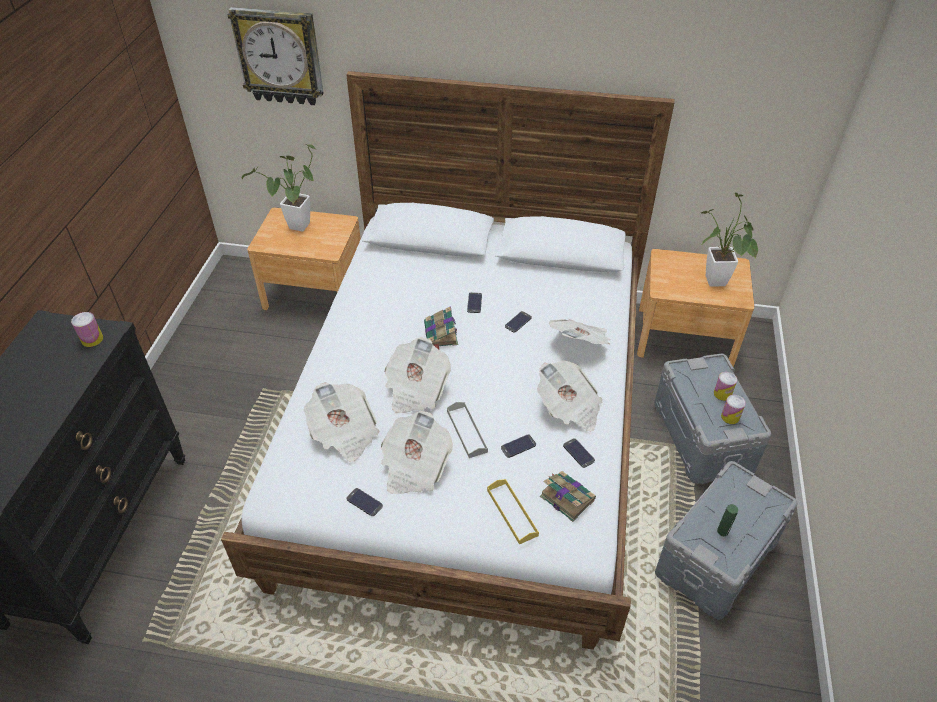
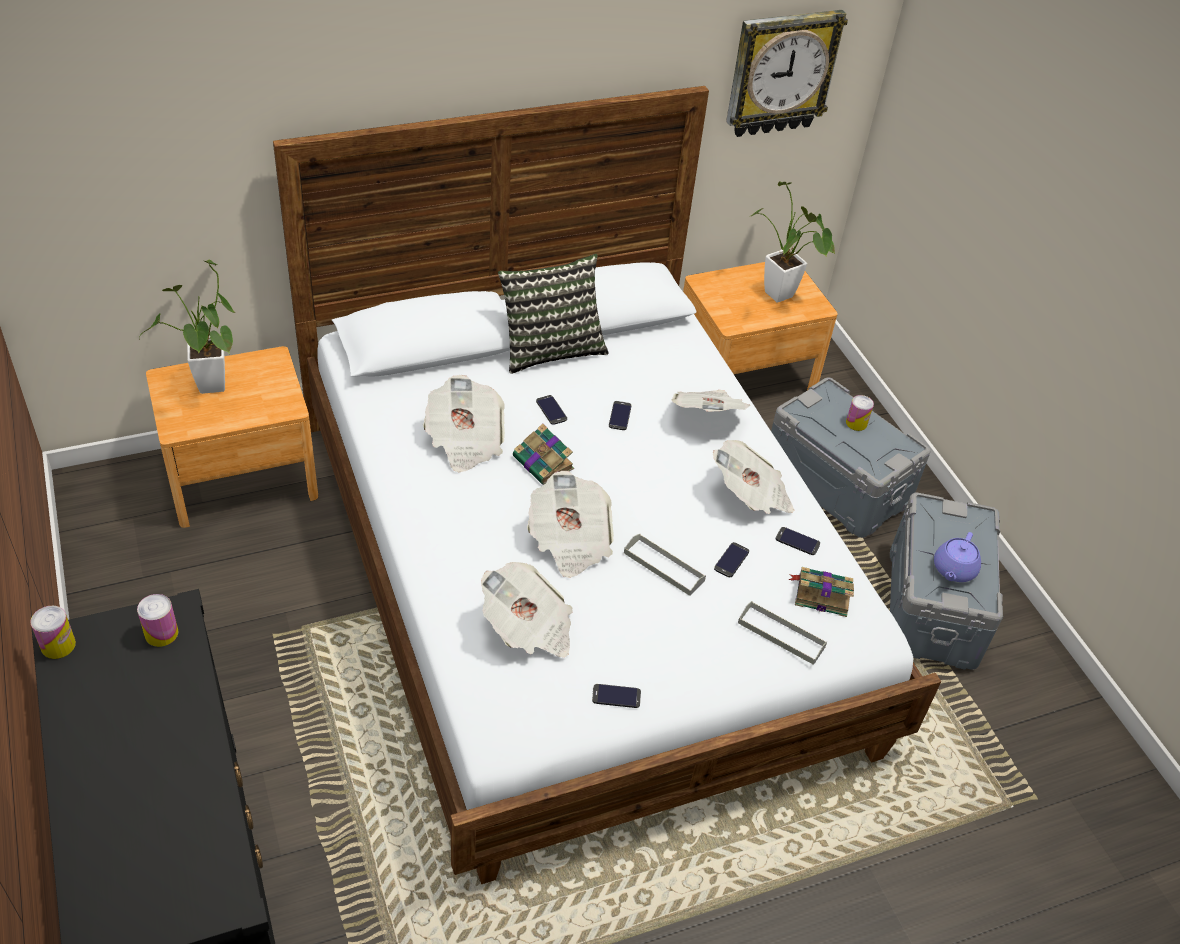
camera: 35 degrees left, 0 degrees up
(279, 56) = (157, 141): wall clock -> wall clock (781, 73)
(414, 467) = (639, 631): newspaper -> newspaper (465, 441)
(506, 264) = (550, 348): none -> pillow
(512, 512) = (781, 635): yellow tray -> grey tray
(722, 531) = (953, 570): green bottle -> purple teapot
(730, 417) = (880, 446): can -> can (58, 645)

